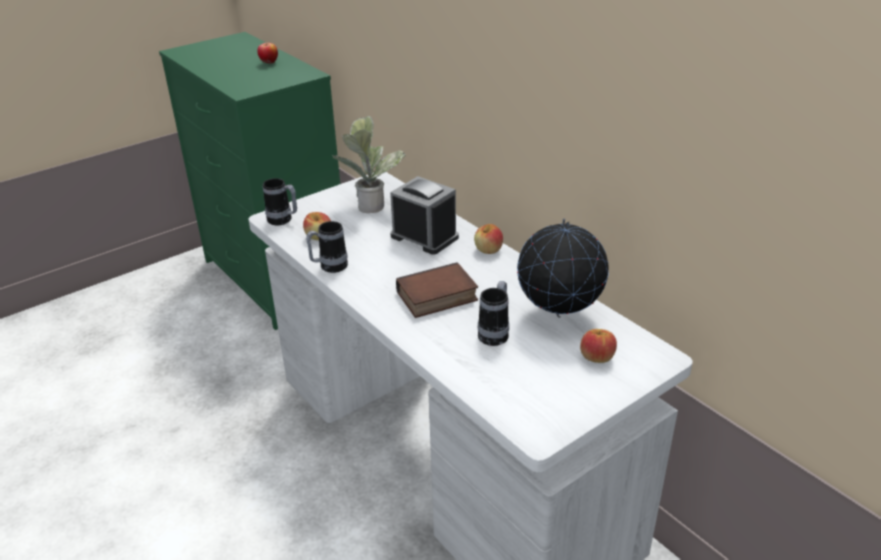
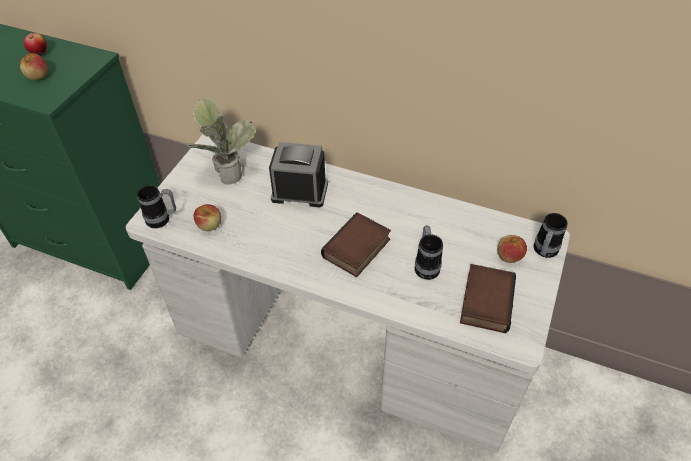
camera: 30 degrees left, 15 degrees up
(329, 267) = (245, 255): mug -> mug (543, 252)
(488, 250) = (360, 186): apple -> apple (38, 76)
(531, 383) = (485, 301): none -> book
(558, 315) = (457, 229): globe -> none

